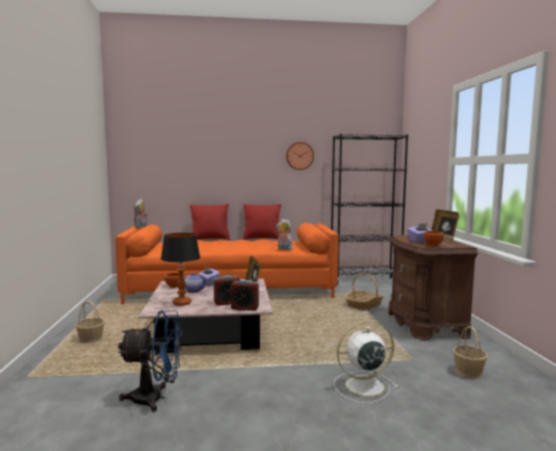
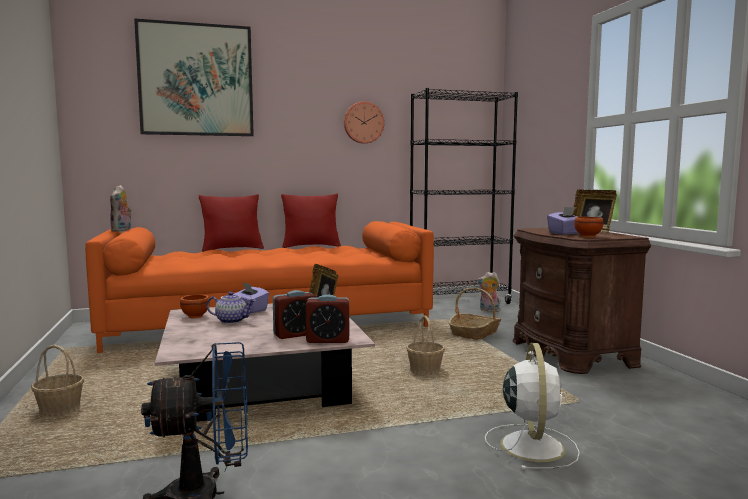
camera: 10 degrees left, 0 degrees up
(182, 303) = (221, 339): table lamp -> none
(190, 130) = (196, 80): none -> picture
(283, 249) = (354, 257): plush toy -> plush toy (489, 310)
(362, 386) = (531, 445): white fan -> white fan turned 120 degrees clockwise
(468, 372) = (664, 411): basket -> basket (425, 371)

